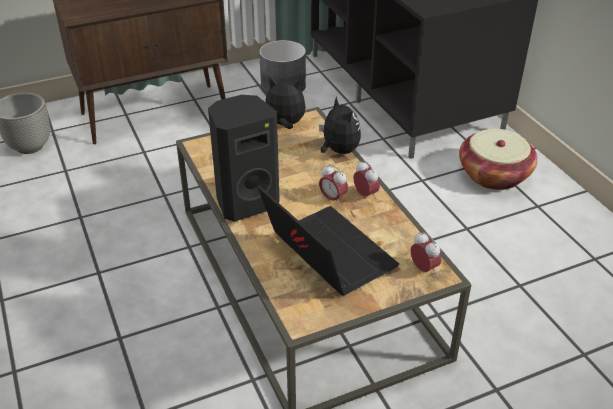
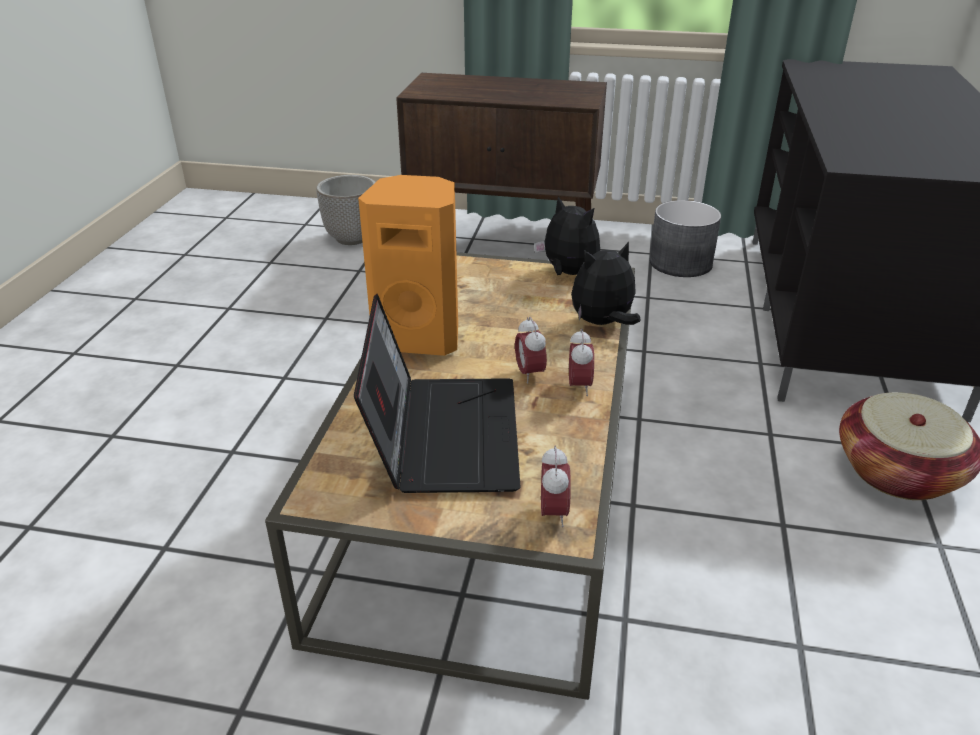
camera: 35 degrees right, 5 degrees down
(246, 202) = (420, 337): black speaker -> orange speaker
(338, 151) = (603, 323): plush toy -> plush toy turned 120 degrees counterclockwise

